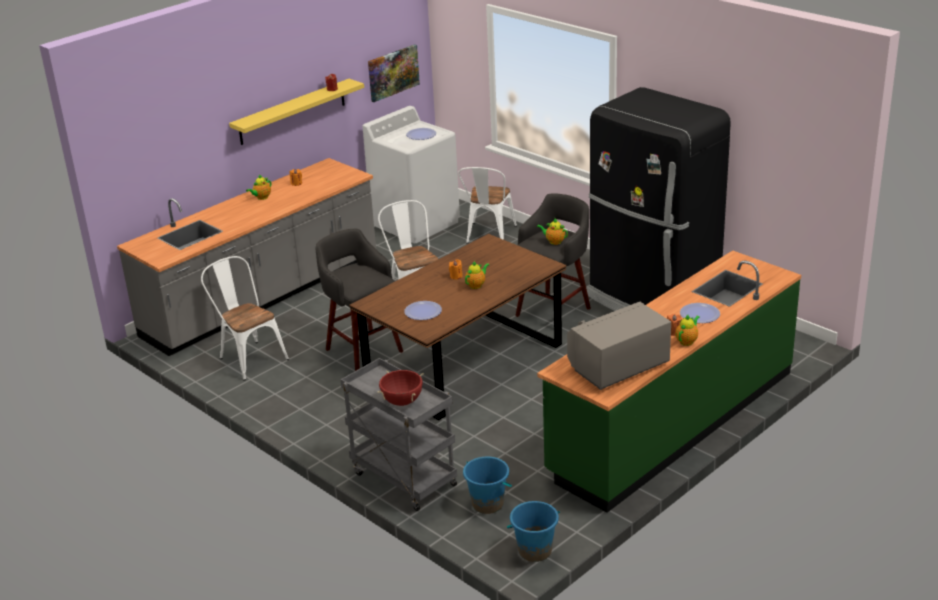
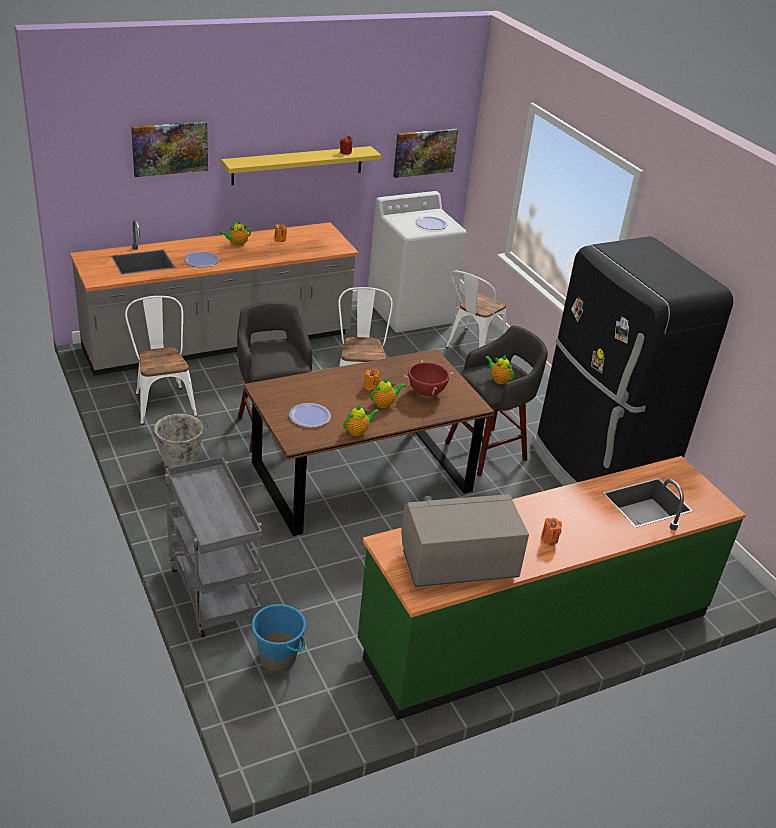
camera: 15 degrees right, 5 degrees up
(186, 124) = (170, 148): none -> picture
(305, 398) = (182, 464): none -> grey bucket
(402, 401) = (211, 517): red cooking pot -> red cooking pot (426, 392)
(534, 550) = (289, 738): blue bucket -> none
(687, 341) = (558, 557): teapot -> teapot (358, 431)
(699, 314) = (594, 526): plate -> plate (201, 260)

